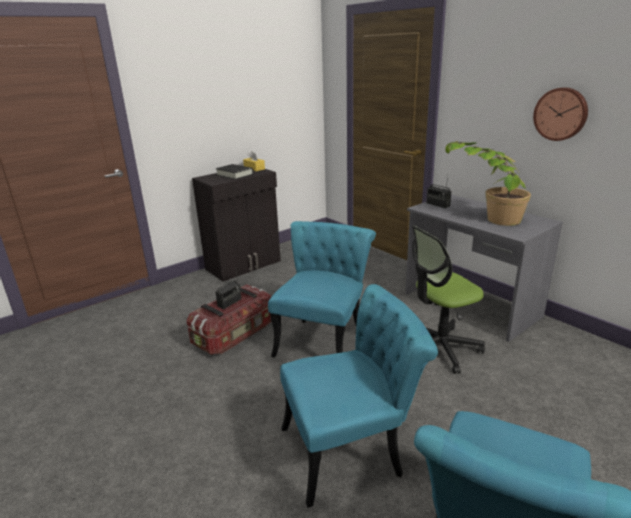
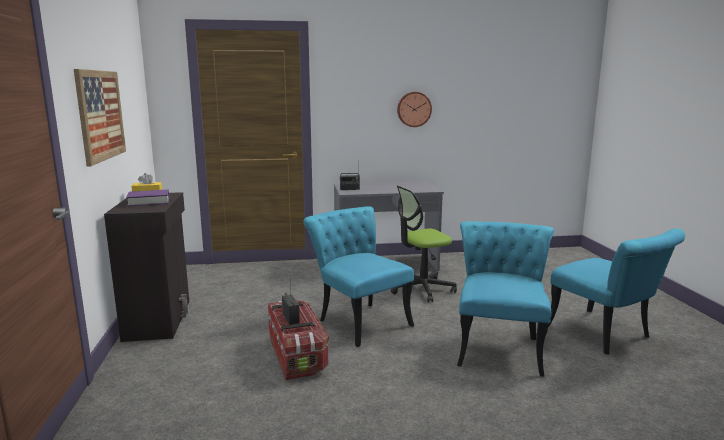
camera: 60 degrees left, 10 degrees down
(208, 103) = (100, 115): none -> picture
(235, 175) = (149, 201): black book -> purple book
(439, 347) = (422, 289): office chair -> office chair turned 60 degrees clockwise
(486, 217) = (394, 188): potted plant -> none

